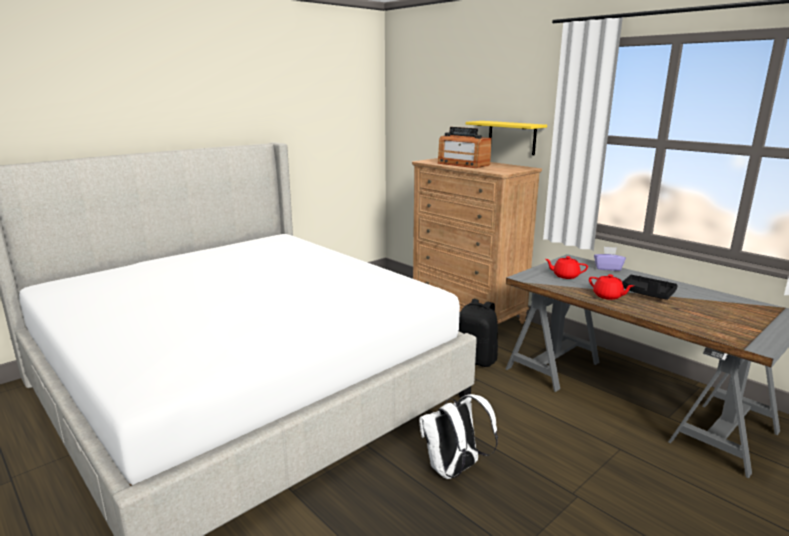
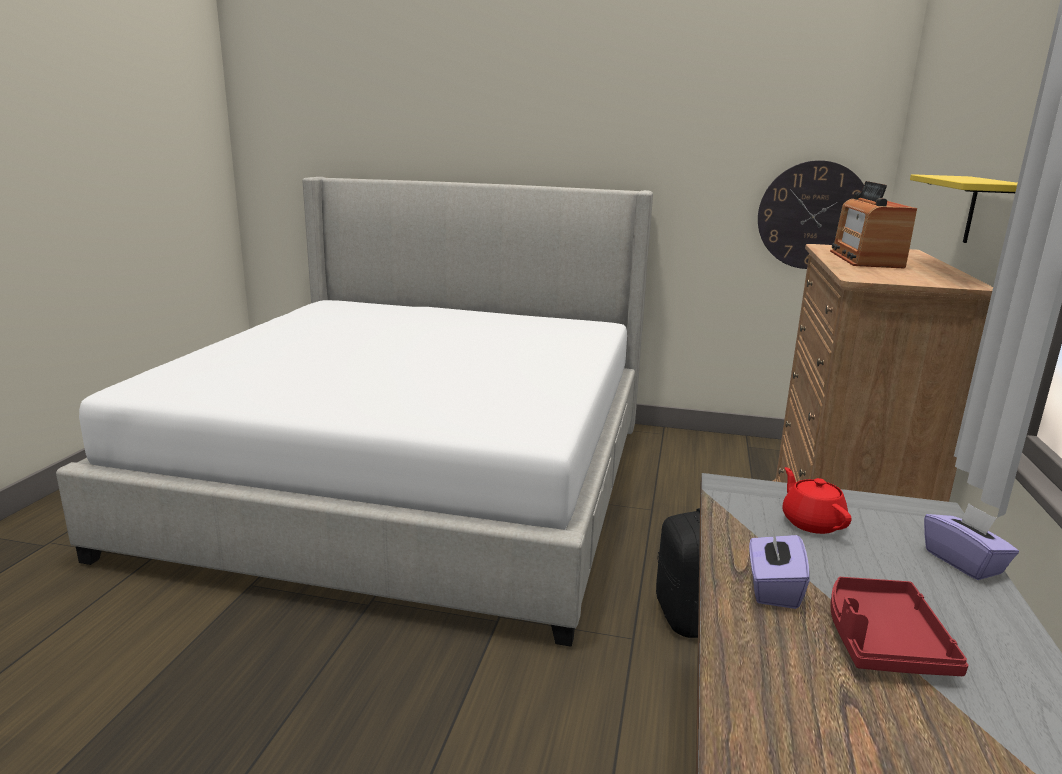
camera: 55 degrees right, 0 degrees up
(356, 145) = (812, 215): none -> wall clock
(454, 470) = (368, 695): white backpack -> none
(608, 296) = (772, 588): red teapot -> purple tissue box
(647, 293) = (882, 640): black tray -> red tray

